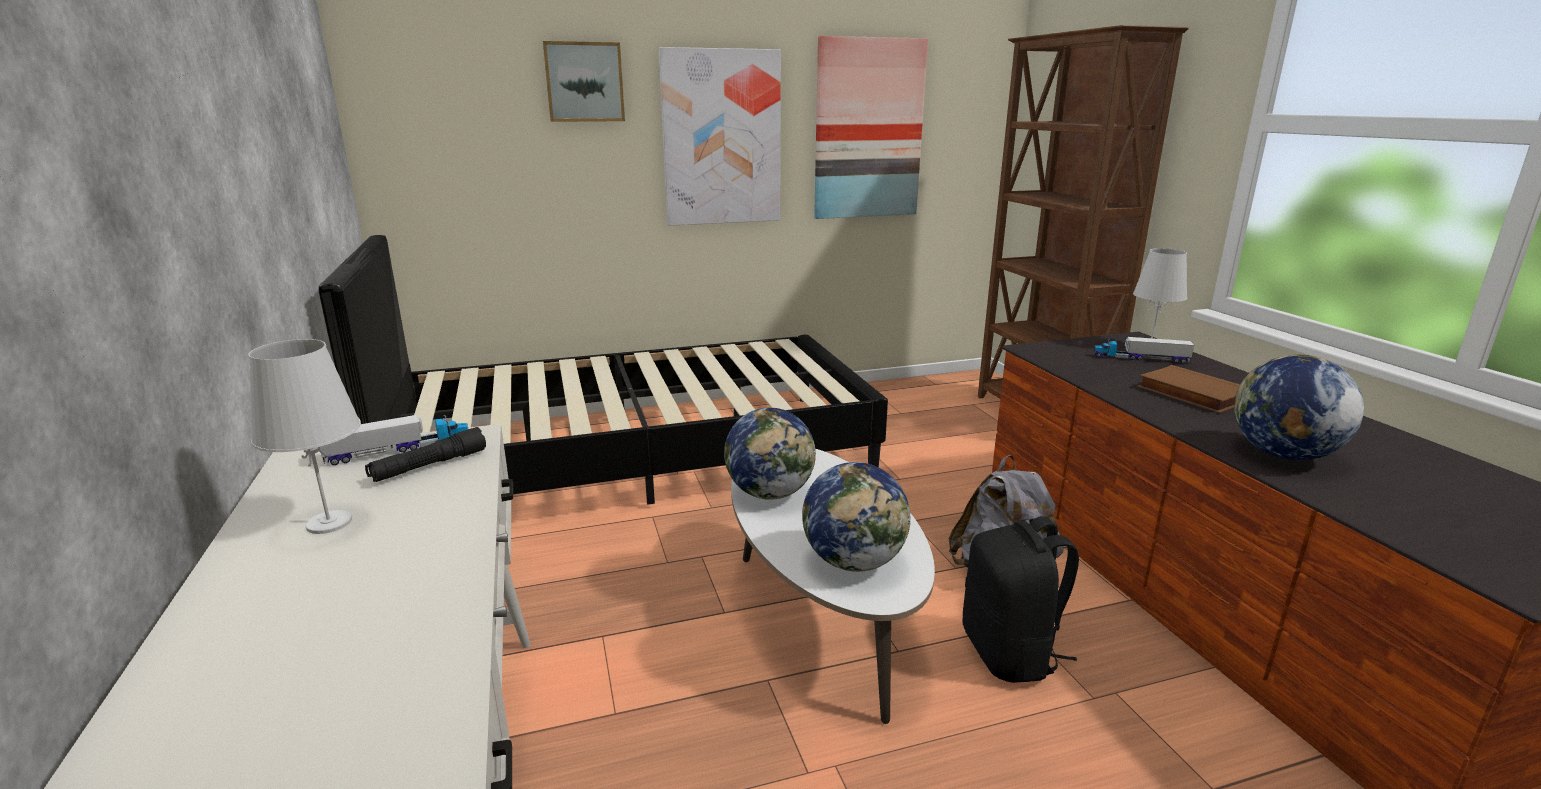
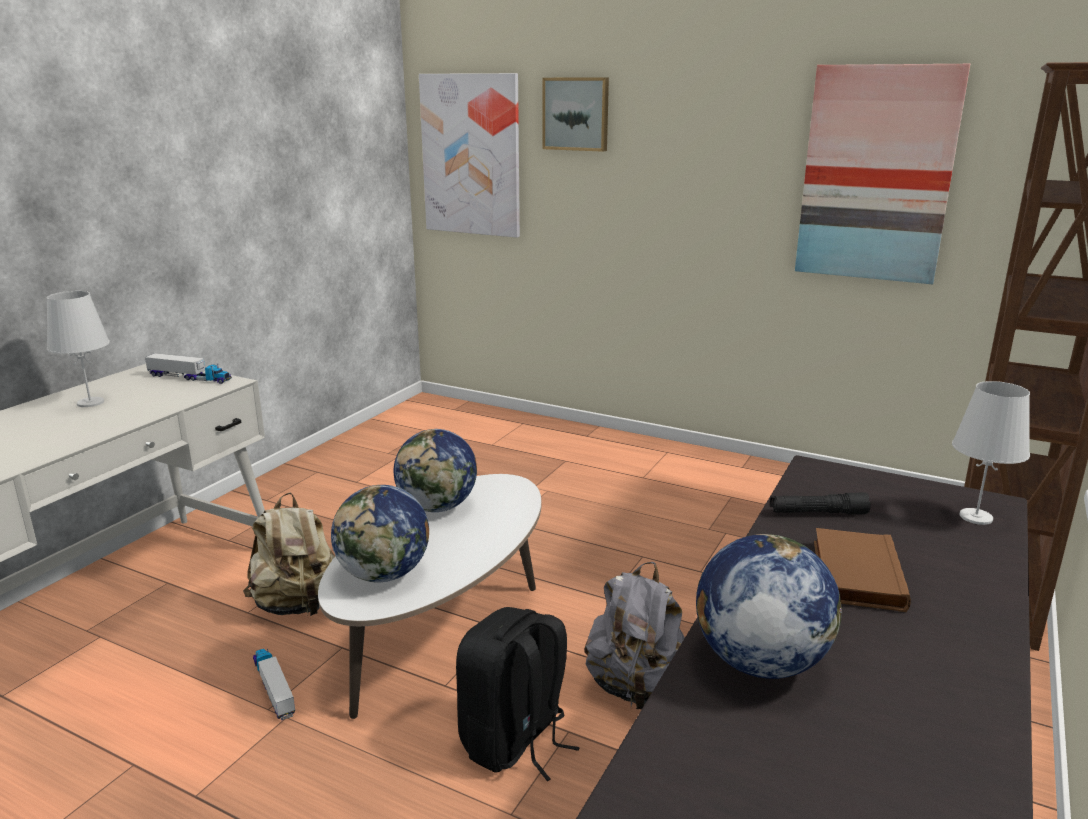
camera: 45 degrees right, 0 degrees up
(429, 466) = (178, 391): black flashlight -> black flashlight (818, 513)
(634, 458) = (524, 464): black bed -> none
(655, 675) = (297, 605): none -> beige backpack
(721, 138) = (699, 173): picture -> picture (471, 155)
(1140, 358) = (918, 522): toy truck -> toy truck (273, 687)

